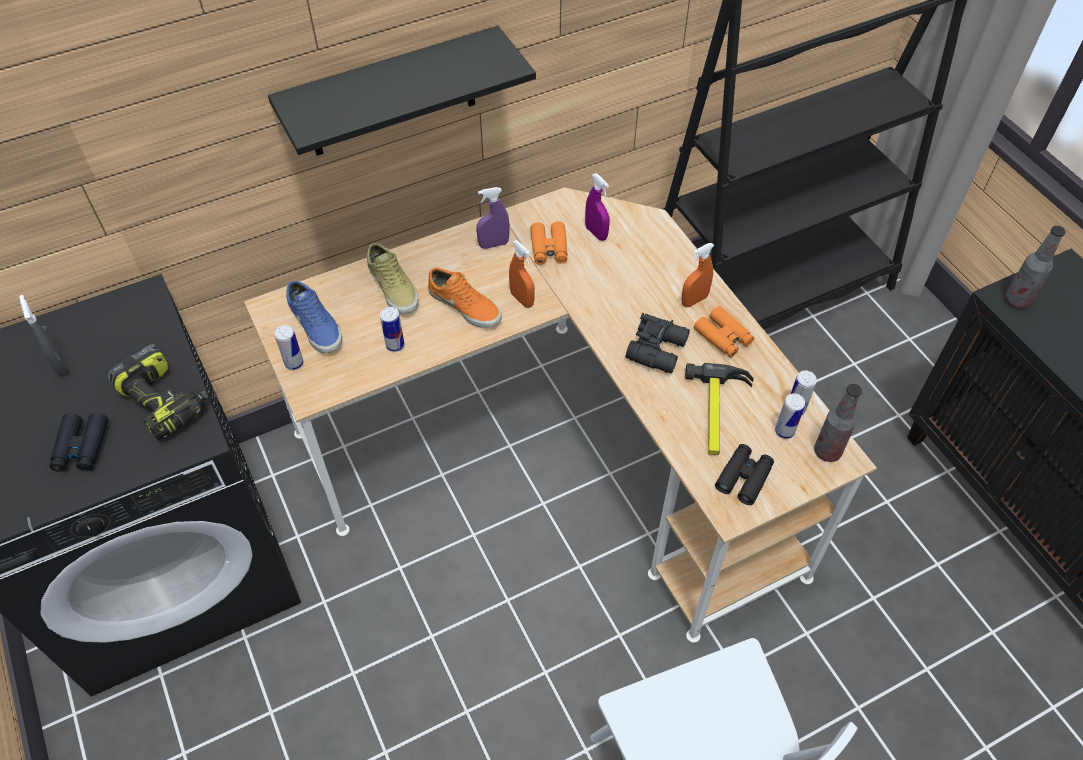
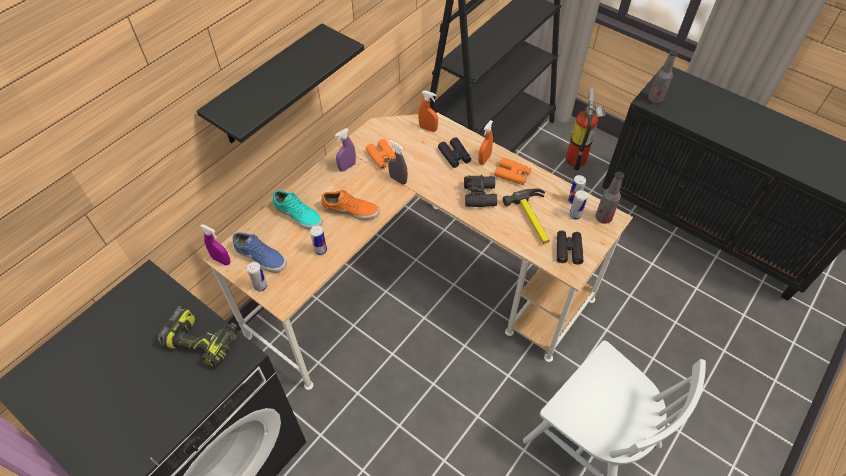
camera: 25 degrees left, 0 degrees up
(61, 364) = (111, 346): grey spray bottle -> grey spray bottle (398, 179)
(81, 447) = (161, 395): black binoculars -> black binoculars (454, 156)
(394, 287) = (299, 214): beige shoe -> turquoise shoe
(522, 299) = (384, 194): orange spray bottle -> orange spray bottle (428, 128)
(596, 233) = (405, 139): purple spray bottle -> purple spray bottle (221, 260)
(903, 357) = (578, 157): none -> fire extinguisher

